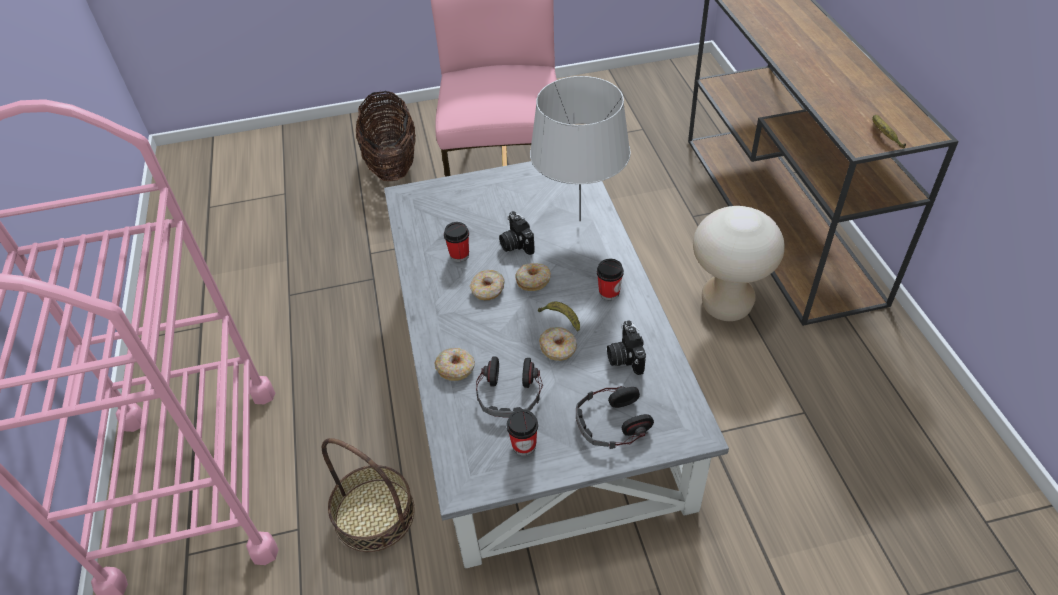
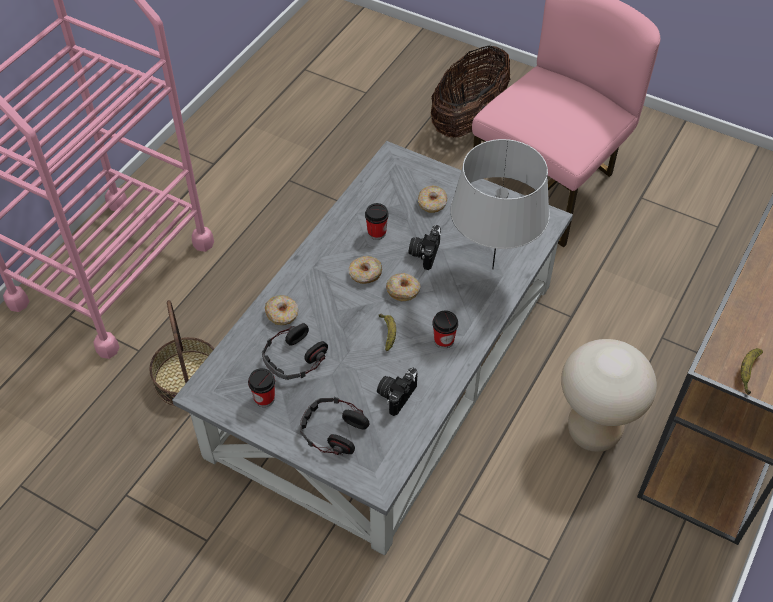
camera: 40 degrees right, 5 degrees up
(558, 348) = (361, 353): donut -> donut (432, 203)

